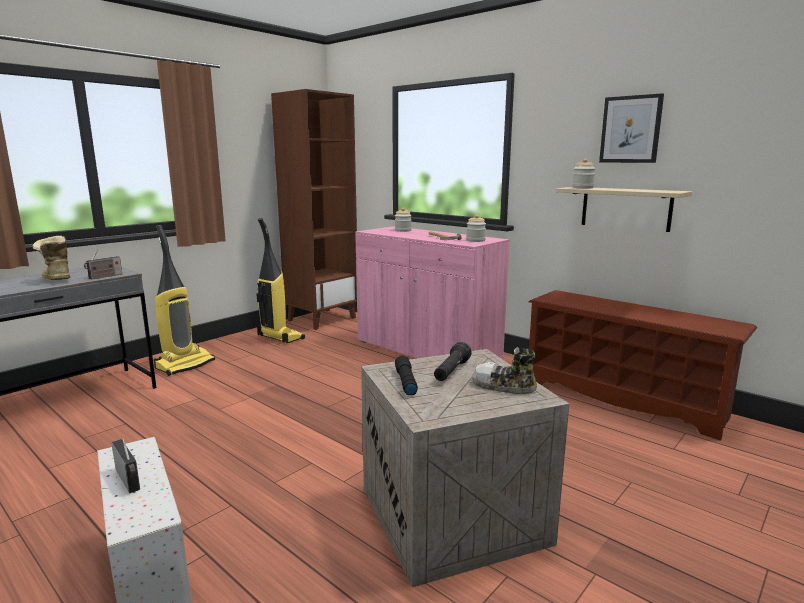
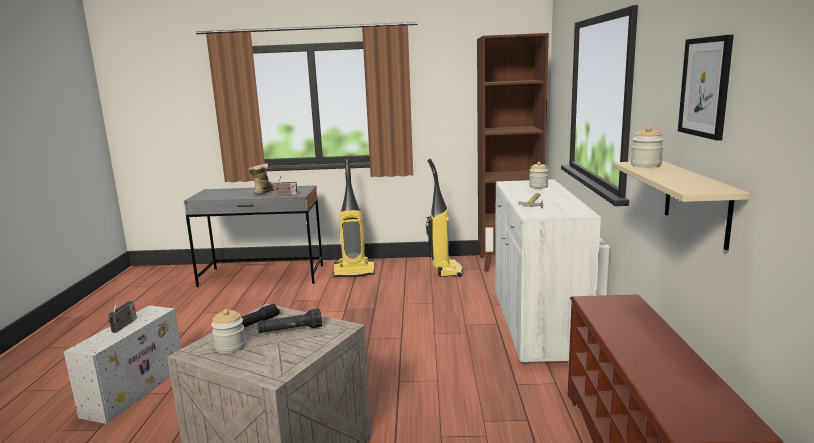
camera: 50 degrees right, 0 degrees up
(426, 351) = (536, 323): pink cabinet -> white cabinet
(475, 240) = (555, 212): jar -> jar (230, 347)
(503, 386) = (282, 356): shoe -> none

